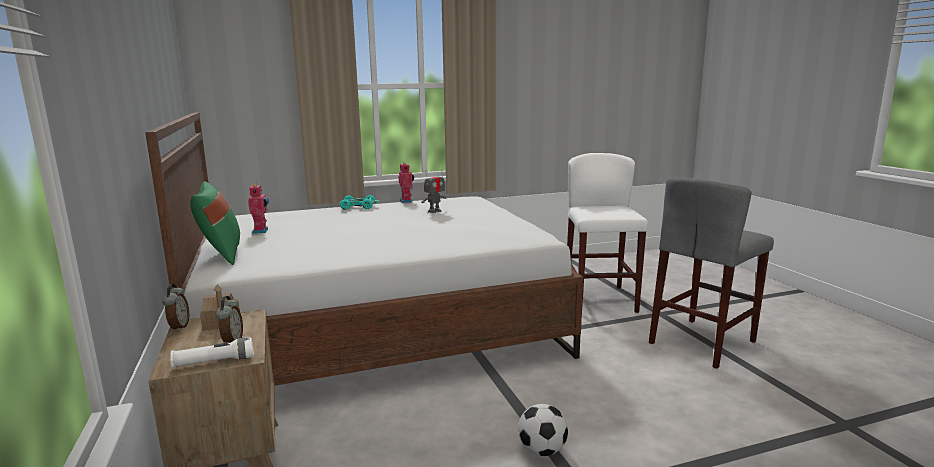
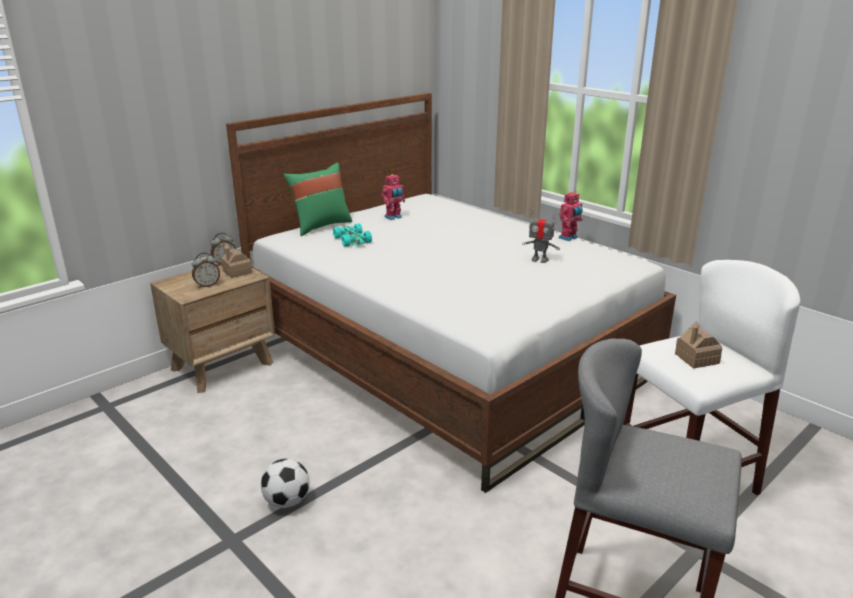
camera: 65 degrees right, 10 degrees up
(214, 362) = (176, 290): white flashlight -> none
(359, 207) = (514, 226): turquoise toy car -> turquoise toy car (353, 240)
(610, 210) = (696, 359): none -> toy house

